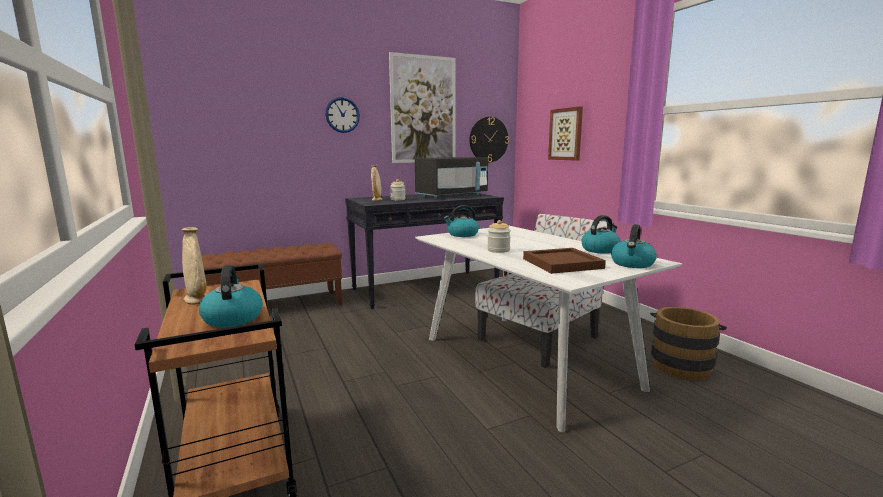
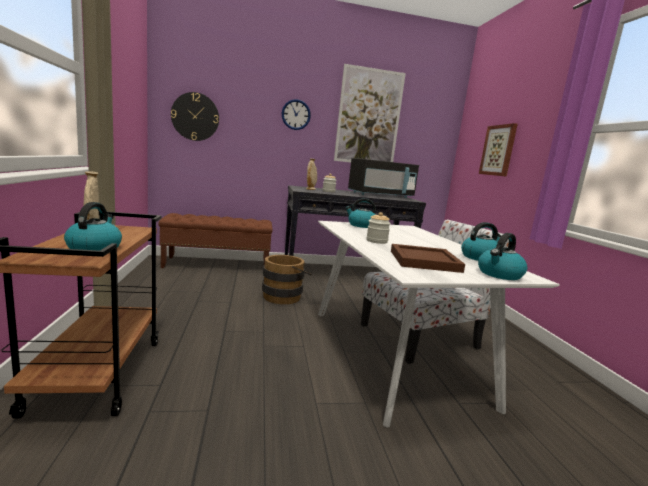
camera: 15 degrees right, 0 degrees up
(488, 139) = (428, 150): wall clock -> wall clock (195, 116)
(681, 365) = (558, 397): brown bucket -> brown bucket (285, 296)

